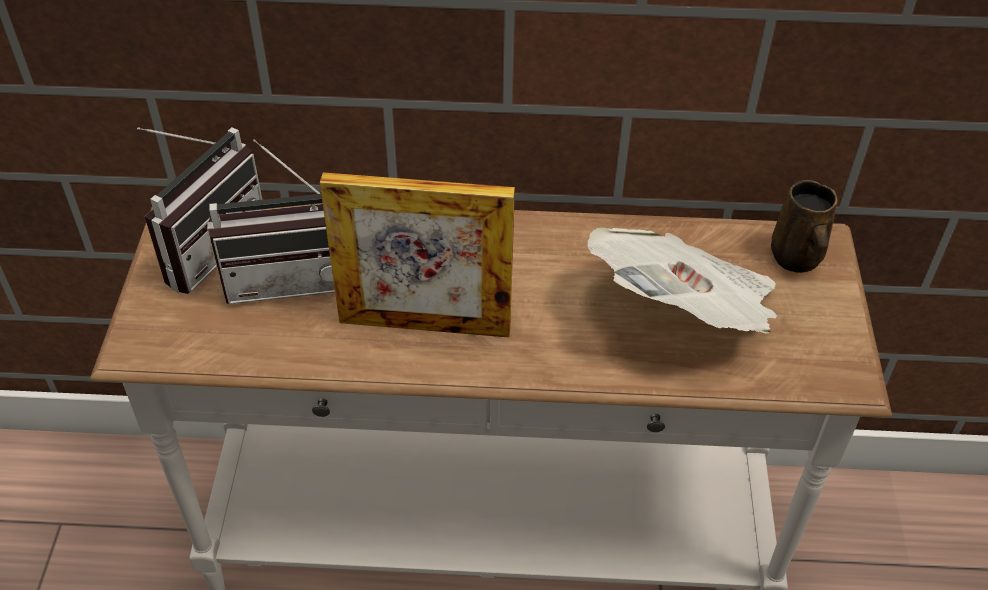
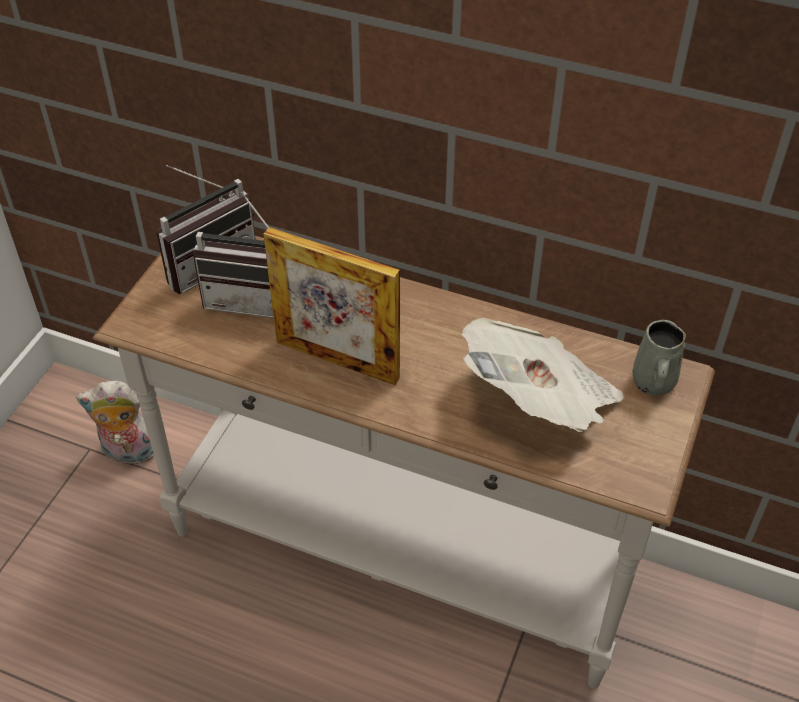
camera: 20 degrees right, 0 degrees up
(113, 515) = (127, 453): none -> plush toy
(796, 259) = (653, 383): brown mug -> grey mug

